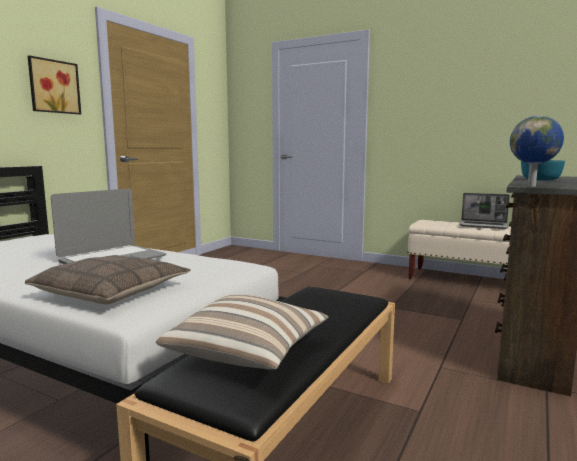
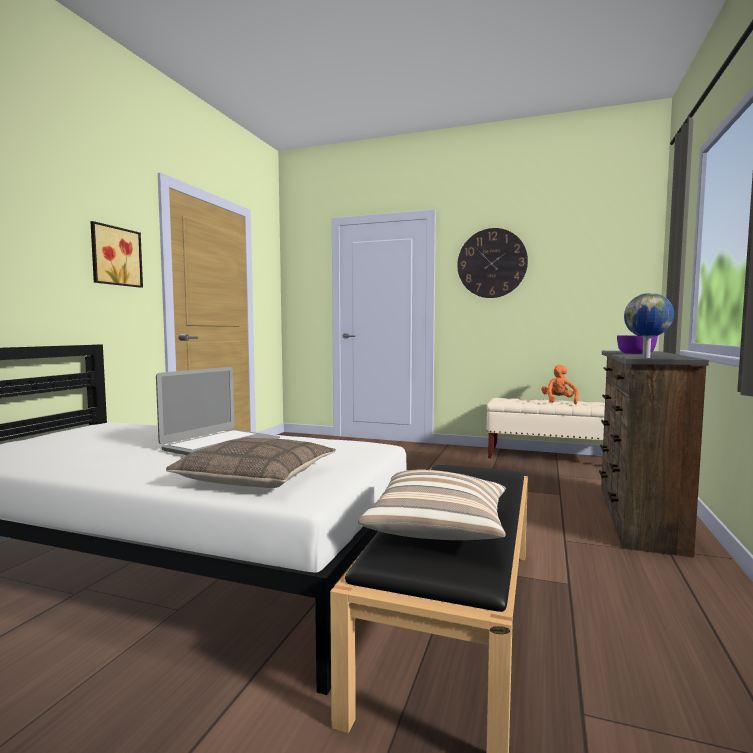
camera: 10 degrees left, 5 degrees down
(424, 83) = (492, 263): none -> wall clock
(484, 225) = (559, 401): laptop -> orange plush toy
(541, 179) = (636, 353): turquoise bowl -> purple bowl

